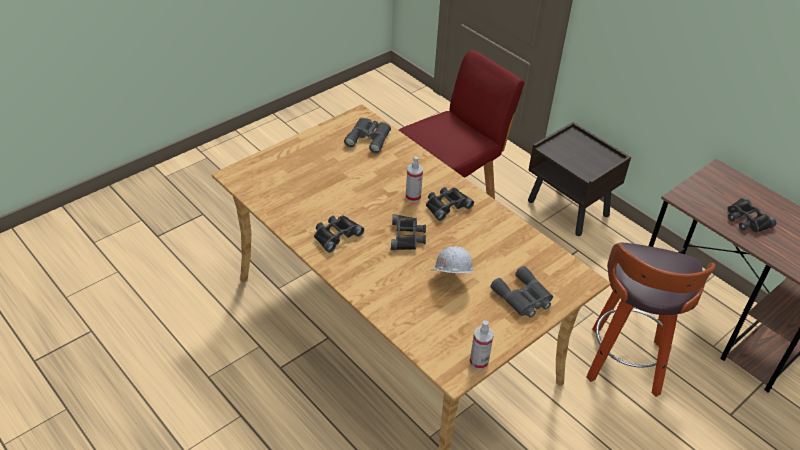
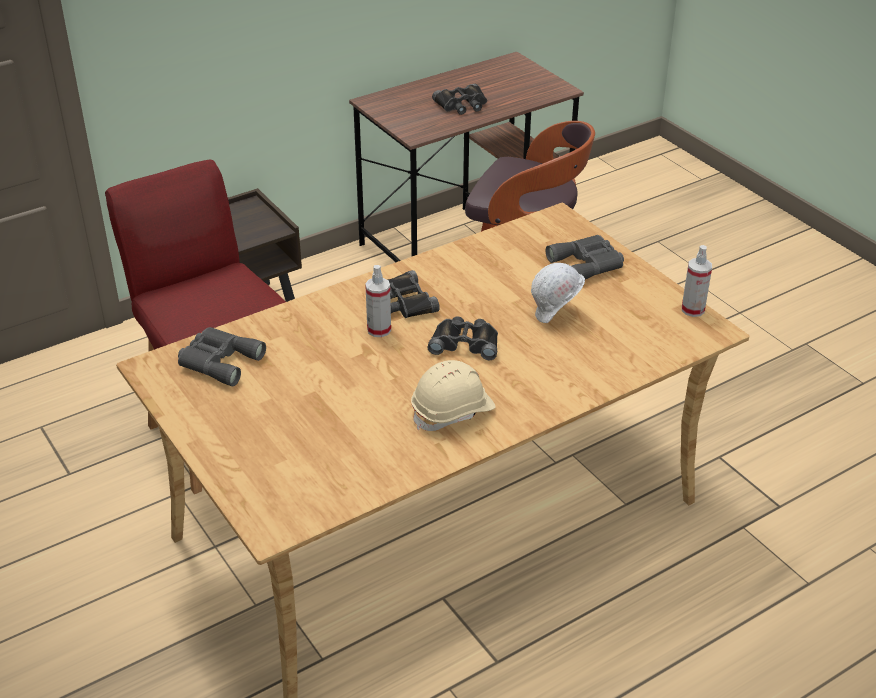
camera: 80 degrees left, 5 degrees down
(336, 235) = (453, 411): black binoculars -> beige hard hat

